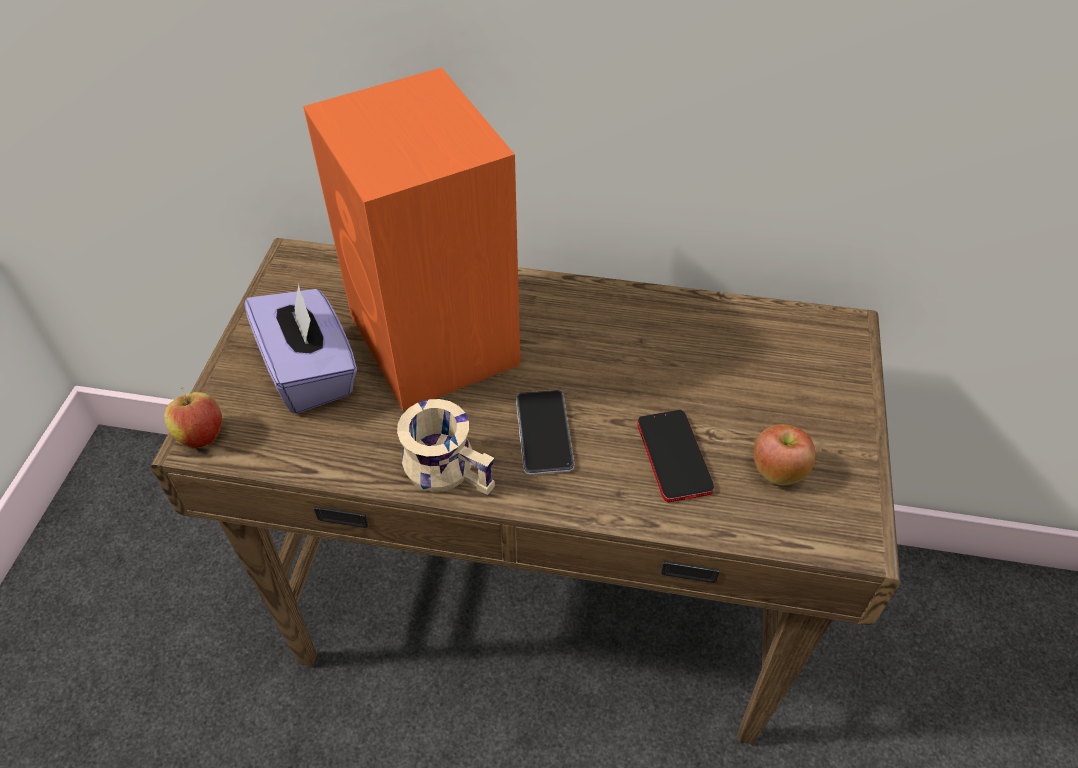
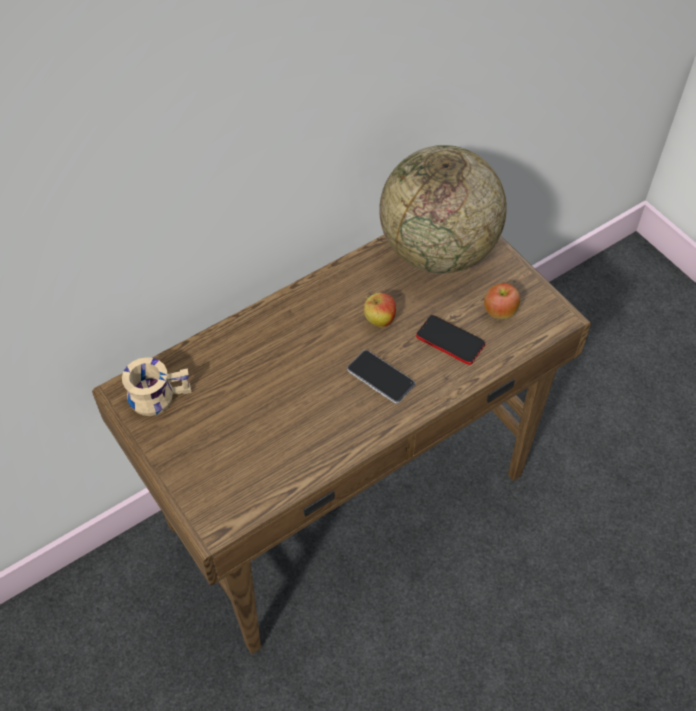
camera: 45 degrees left, 5 degrees up
(202, 436) = (212, 522): apple -> apple (379, 320)
(311, 372) = (224, 443): purple tissue box -> none
(435, 343) = (270, 375): orange speaker -> none
(451, 466) = (357, 429): beige mug -> beige mug (158, 394)
(777, 351) = (438, 251): none -> globe

